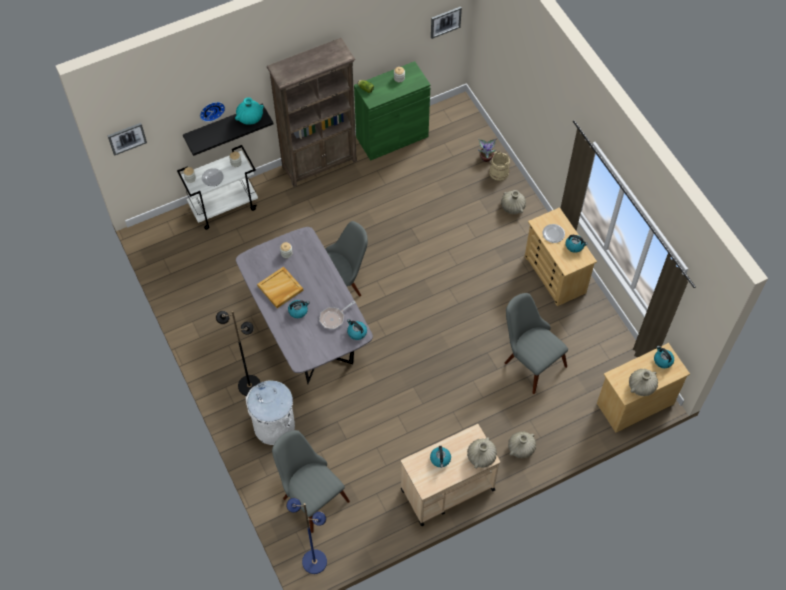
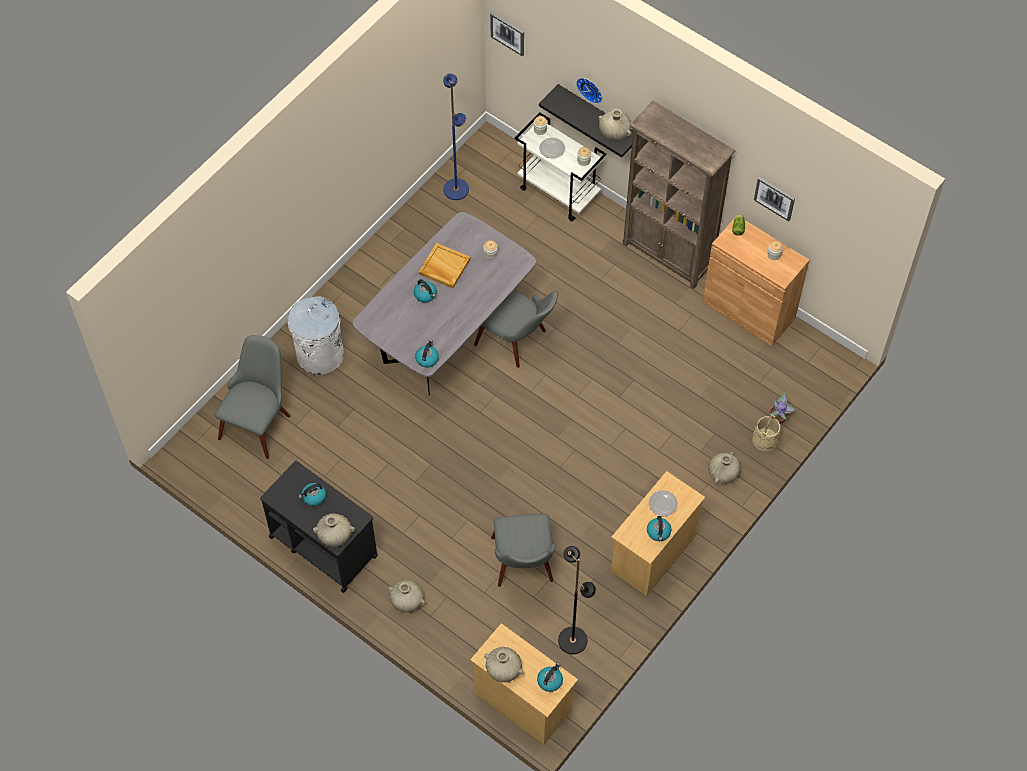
camera: 65 degrees right, 0 degrees up
(249, 385) = (356, 311): black floor lamp -> black floor lamp (573, 640)
(250, 118) = (614, 132): turquoise vase -> beige vase
(314, 561) = (188, 455): blue floor lamp -> blue floor lamp (456, 189)
(334, 318) = (433, 330): frying pan -> none
(392, 137) = (748, 310): green cabinet -> brown cabinet
(445, 21) = (856, 253): picture -> picture (774, 198)
(447, 489) = (323, 545): beige cart -> black cart
(529, 359) = (524, 567): grey chair -> grey chair turned 150 degrees clockwise

